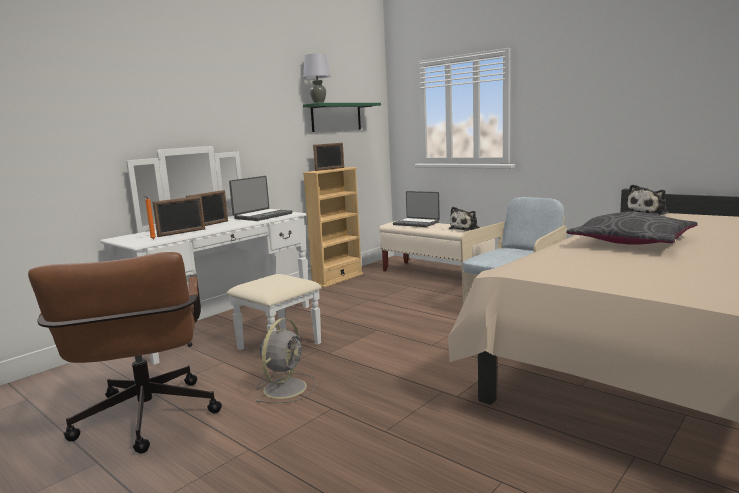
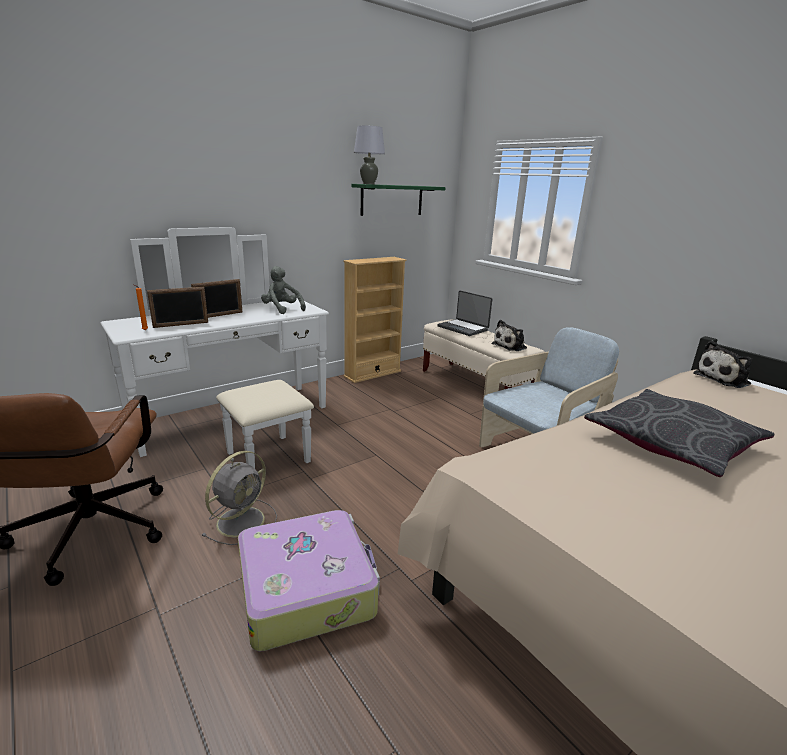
camera: 10 degrees right, 10 degrees up
(262, 216) = (282, 309): laptop -> grey plush toy
(330, 169) = (375, 259): picture frame -> none
(373, 415) = (307, 588): none -> suitcase

